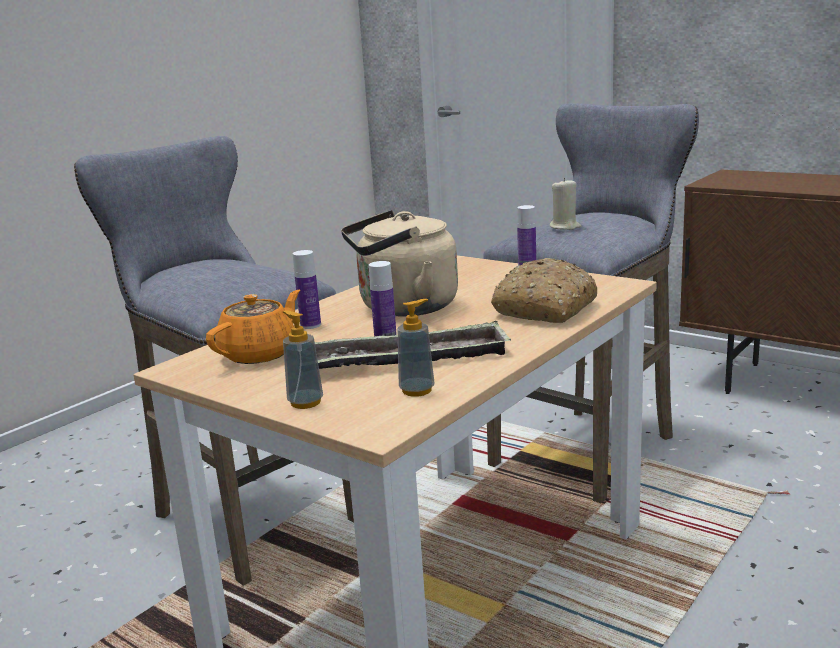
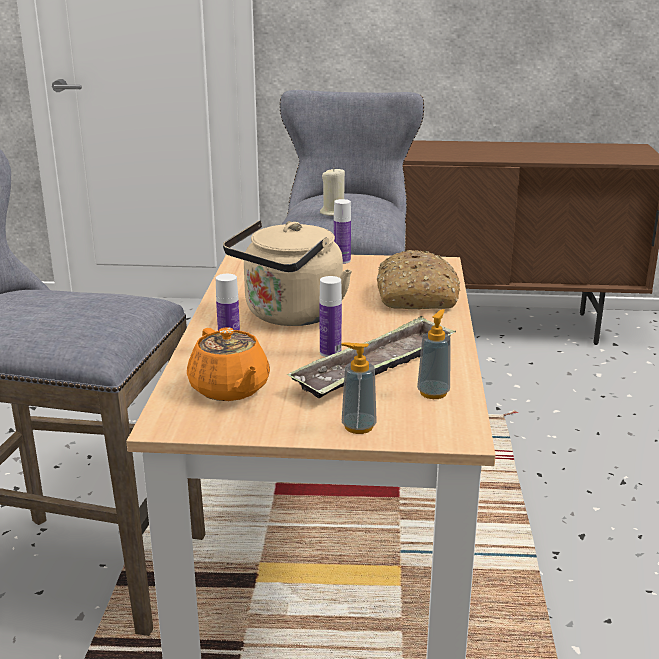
camera: 35 degrees left, 5 degrees up
(260, 353) = (230, 389): orange teapot -> orange teapot turned 150 degrees clockwise

